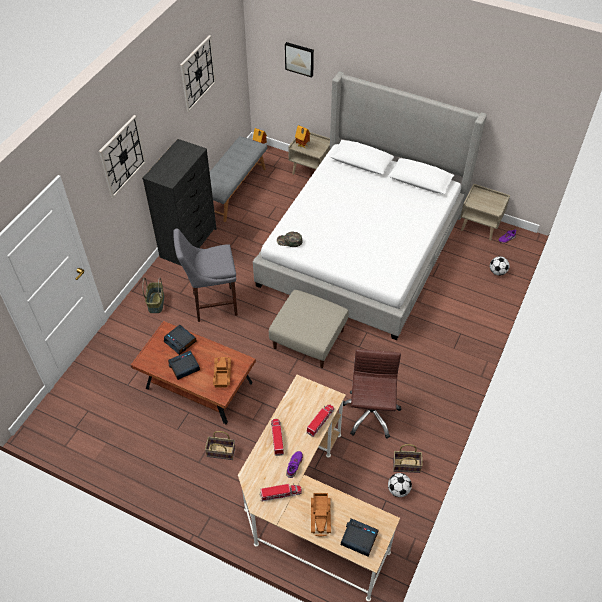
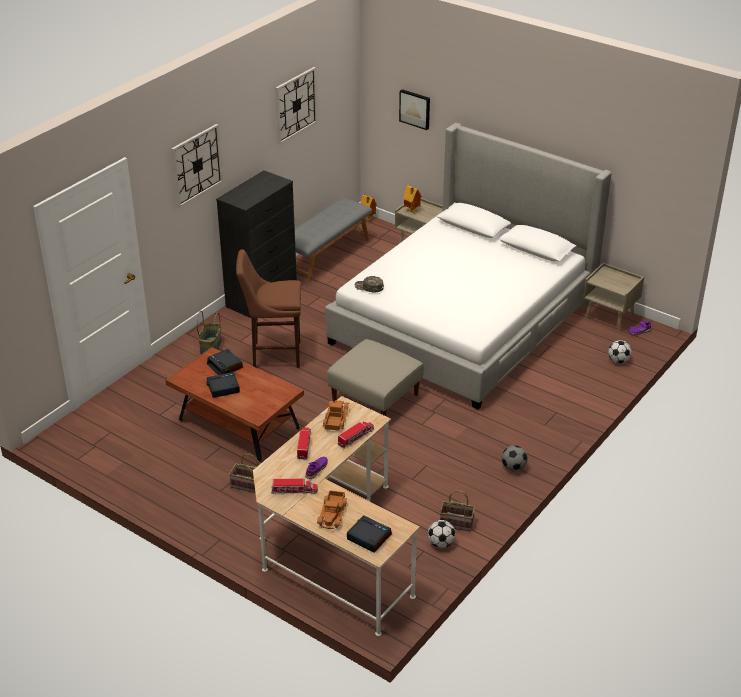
camera: 10 degrees right, 15 degrees down
(212, 304) = (273, 354): grey stool -> brown stool
(221, 374) = (262, 399): toy truck -> toy truck (335, 419)
(370, 414) = (428, 472): brown office chair -> none
(439, 398) = (513, 467): none -> football

